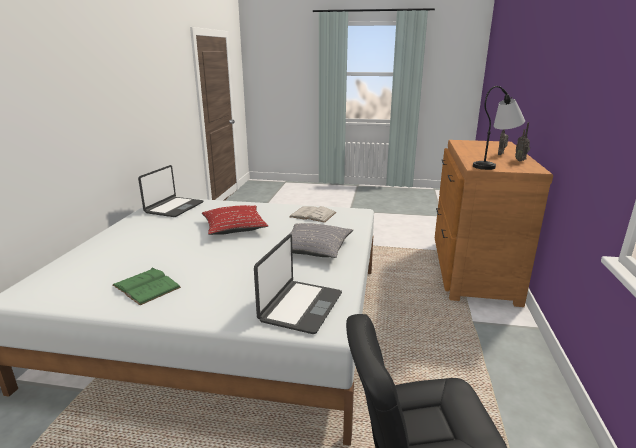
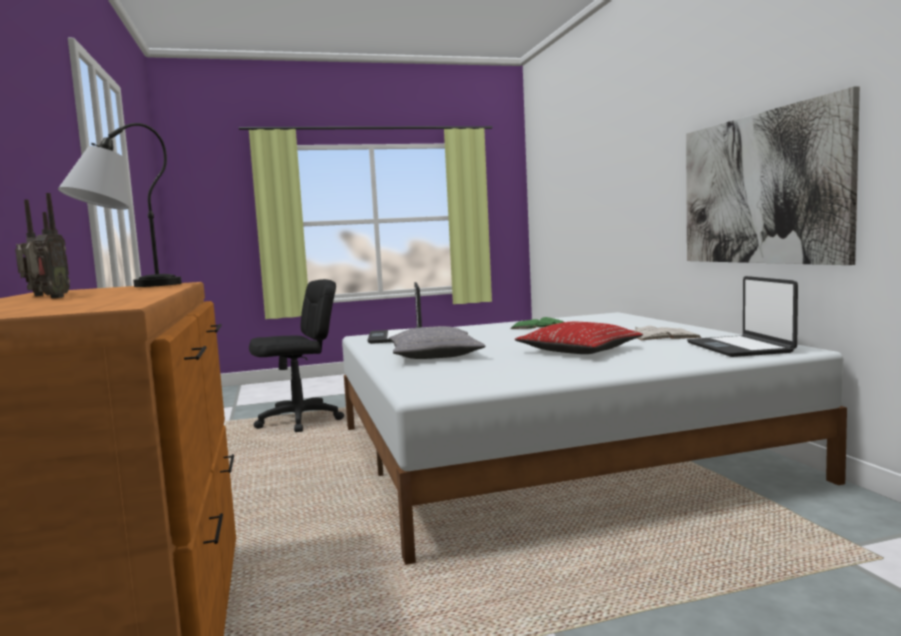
camera: 155 degrees right, 15 degrees down
(99, 123) = (760, 189): none -> picture
(312, 214) = (501, 376): white book -> white book (663, 335)

